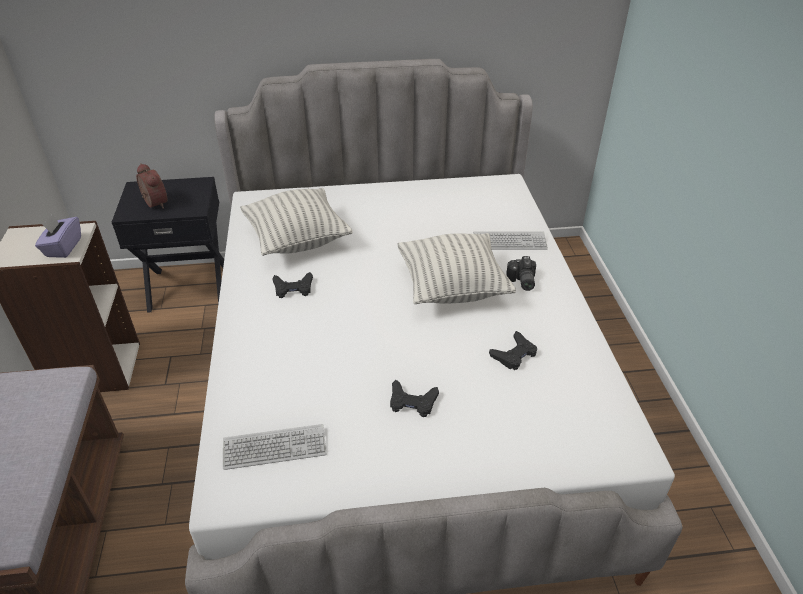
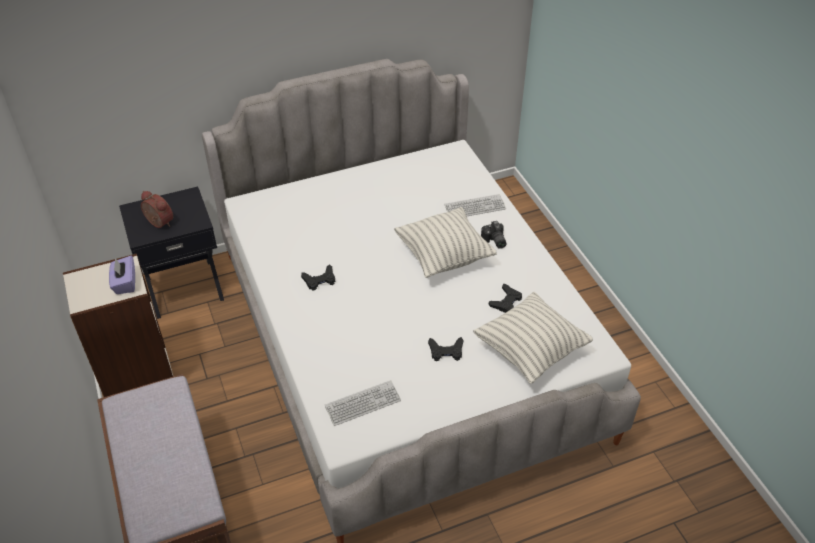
camera: 15 degrees left, 5 degrees up
(297, 240) = (303, 236): pillow -> pillow (530, 351)

